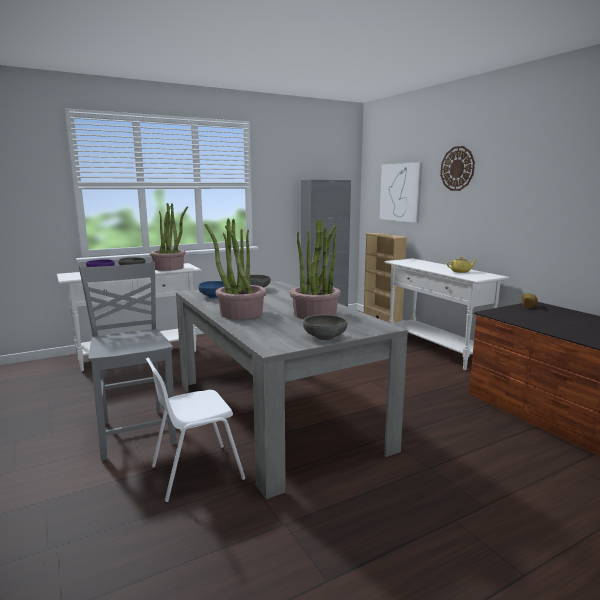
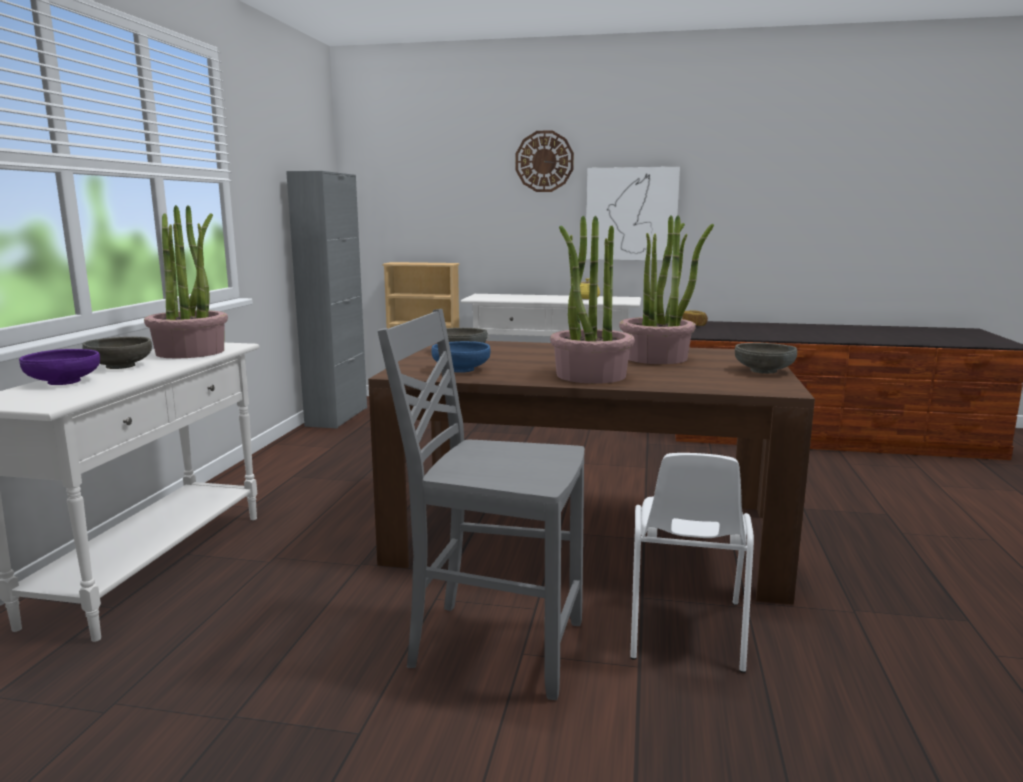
camera: 50 degrees left, 0 degrees up
(275, 414) = (584, 534): grey dining table -> brown dining table
(401, 192) = (436, 196): picture -> picture (631, 214)

